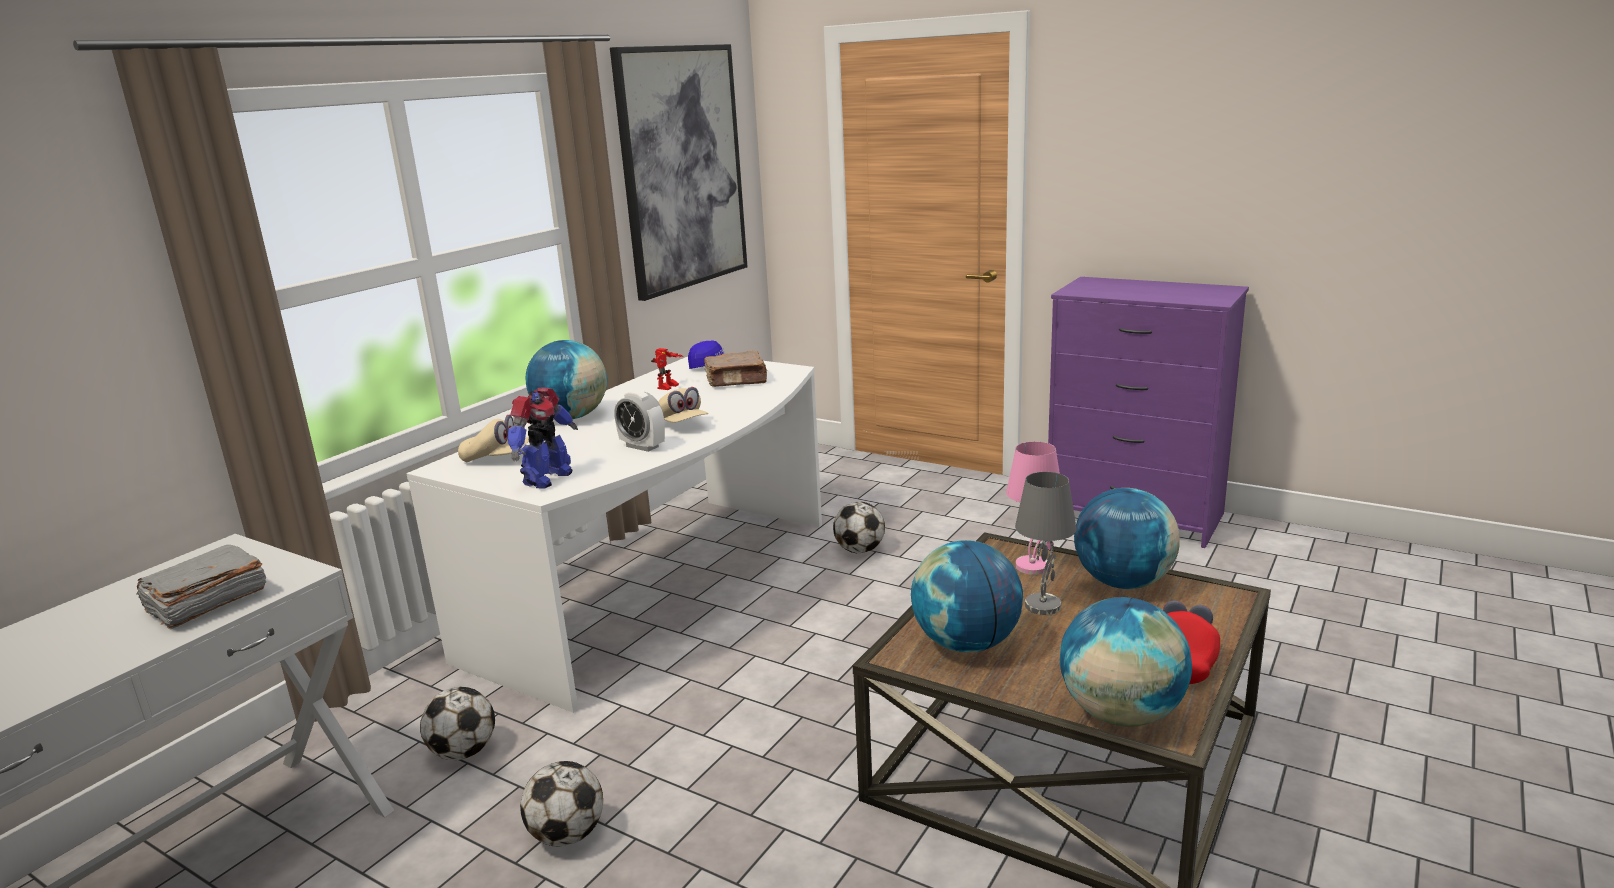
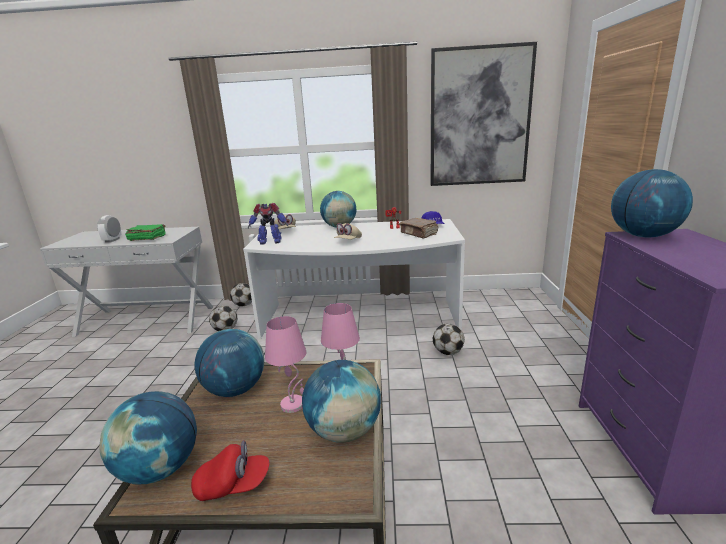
camera: 60 degrees right, 0 degrees up
(205, 603) = (147, 238): grey book -> green book
(567, 835) = (183, 369): football -> football (244, 305)
(642, 446) = (315, 243): alarm clock -> alarm clock (112, 240)
(1042, 605) = (293, 404): grey table lamp -> pink table lamp
(1084, 289) = (643, 236): none -> globe

